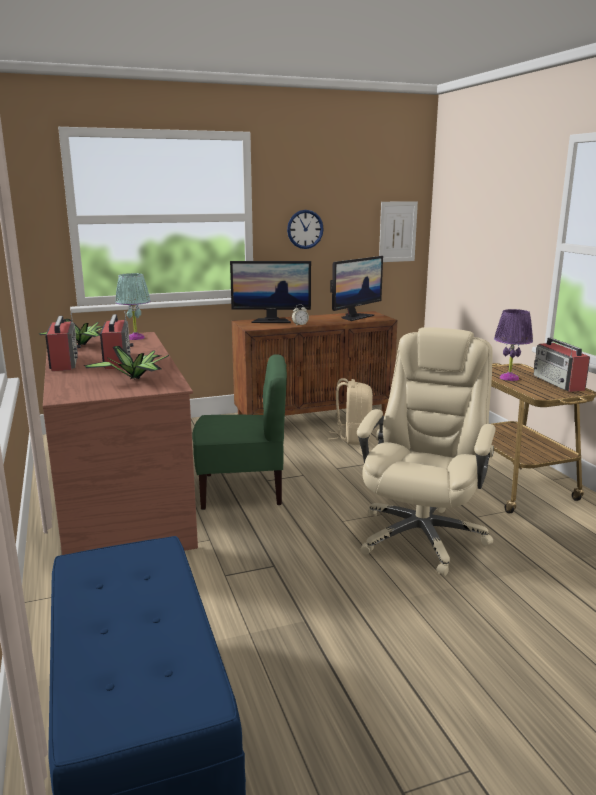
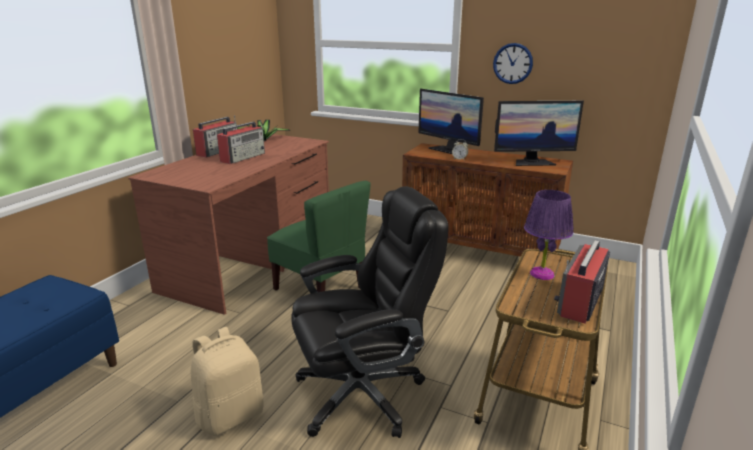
camera: 45 degrees right, 5 degrees up
(135, 338) = (303, 143): turquoise table lamp -> none
(135, 378) = (211, 173): potted plant -> none
(352, 438) = (478, 282): beige backpack -> beige backpack (230, 415)
(397, 231) = (629, 74): picture -> none
(422, 535) = (363, 393): beige office chair -> black office chair

